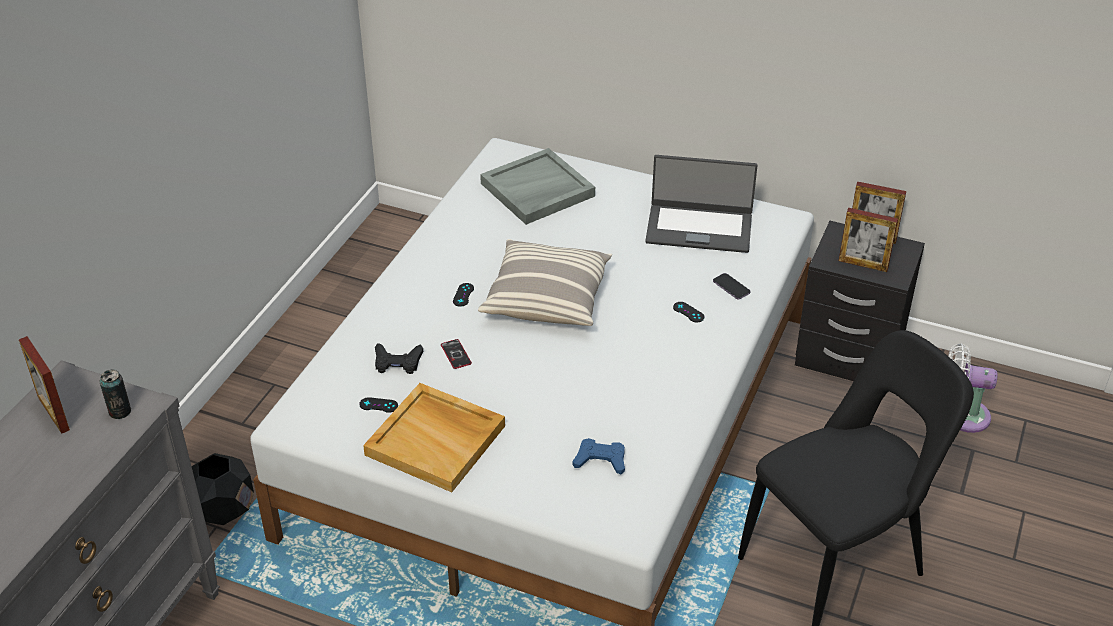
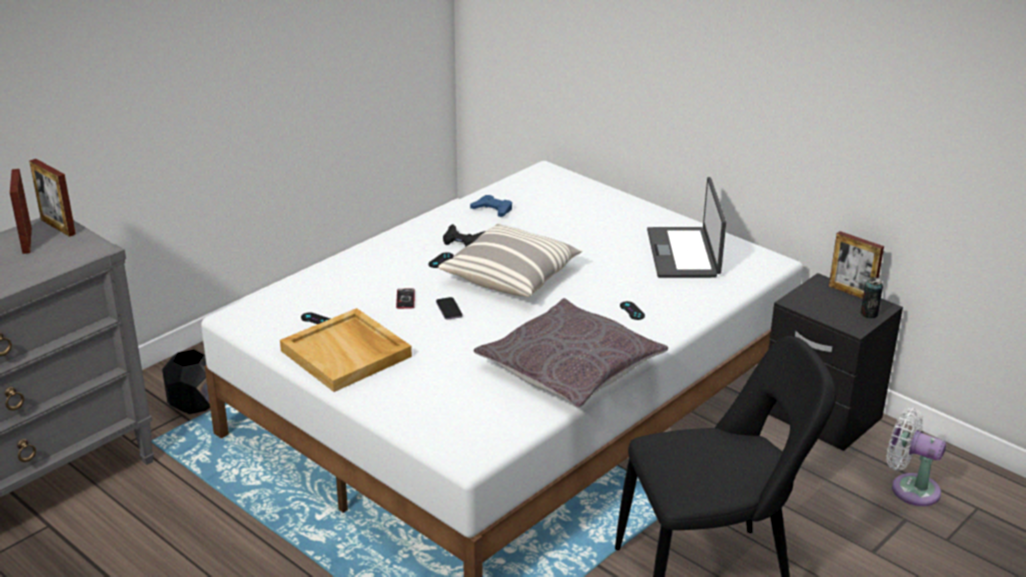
camera: 20 degrees right, 10 degrees down
(120, 411) = (75, 249): can -> can (869, 314)
(397, 362) = (353, 294): black game controller -> black game controller (463, 241)
(537, 190) = (555, 201): grey tray -> none
(600, 460) = (477, 398): blue game controller -> blue game controller (492, 210)
(668, 397) = (570, 367): none -> grey pillow
(699, 228) = (684, 253): laptop -> laptop turned 60 degrees clockwise
(731, 287) = (684, 301): phone -> phone (449, 310)
(863, 264) = (828, 311): picture frame -> picture frame (58, 227)

